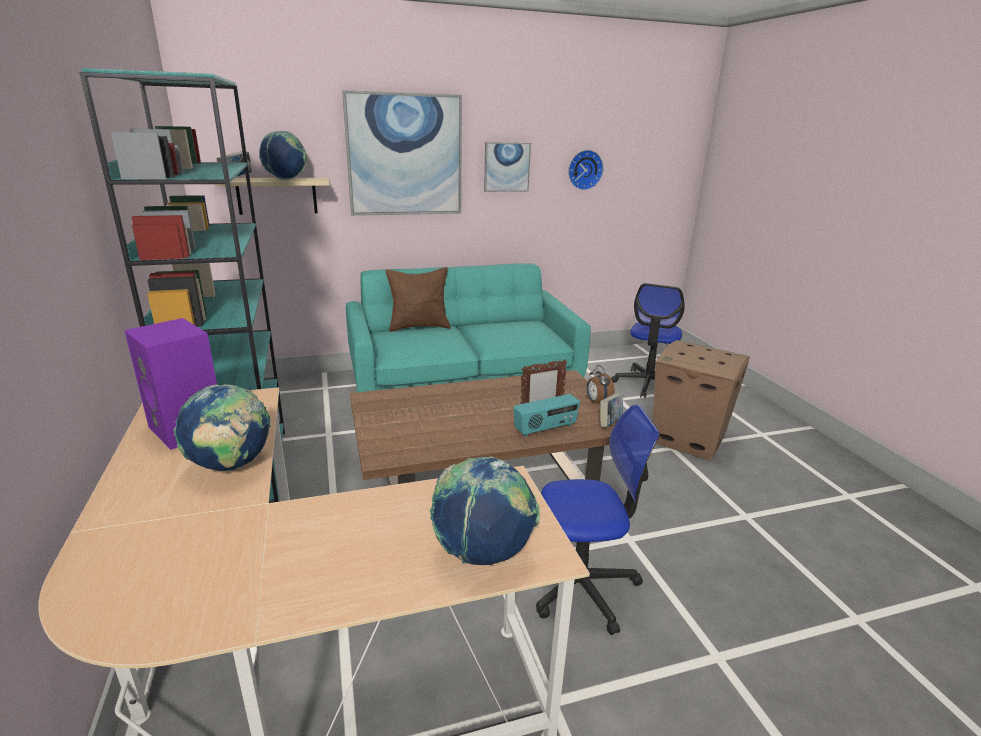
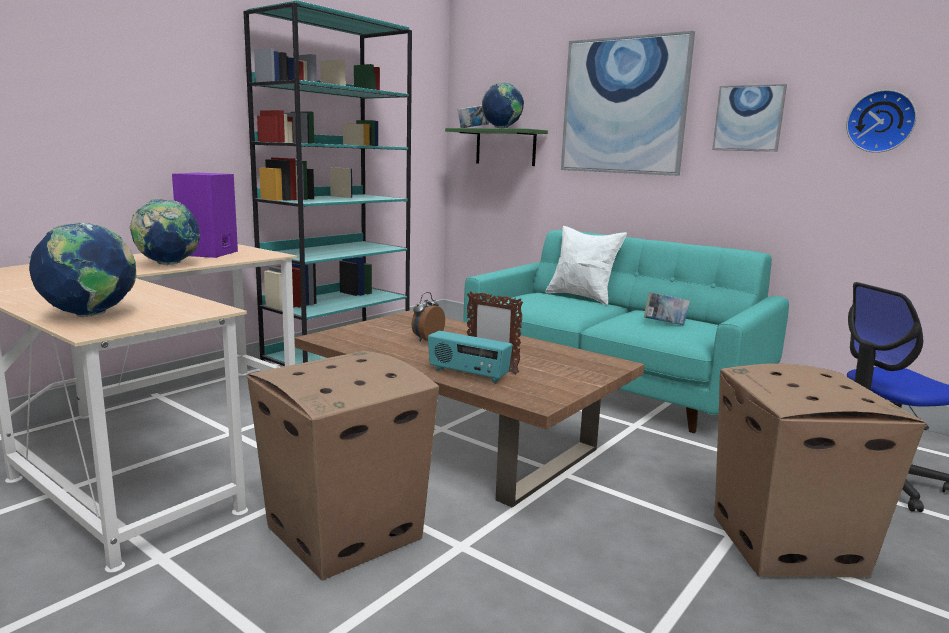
camera: 55 degrees right, 10 degrees down
(277, 195) = (505, 147): beige shelf -> green shelf
(419, 327) = (582, 297): brown pillow -> white pillow
(581, 585) = (342, 534): office chair -> cardboard box
(597, 403) = (578, 385): alarm clock -> alarm clock (426, 340)
(609, 424) = (537, 398): book -> book (665, 324)

